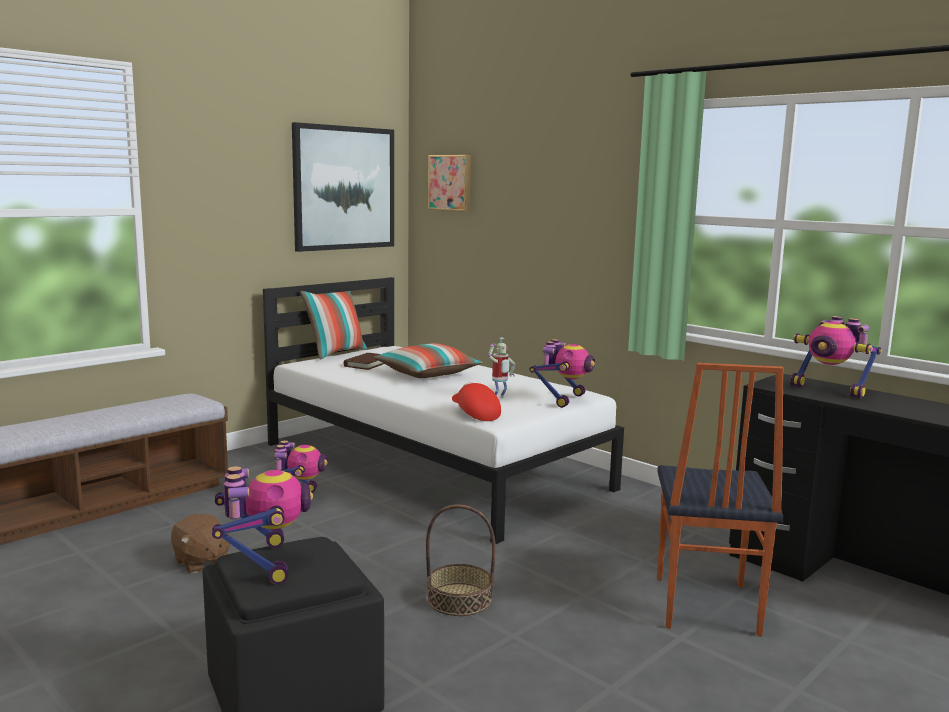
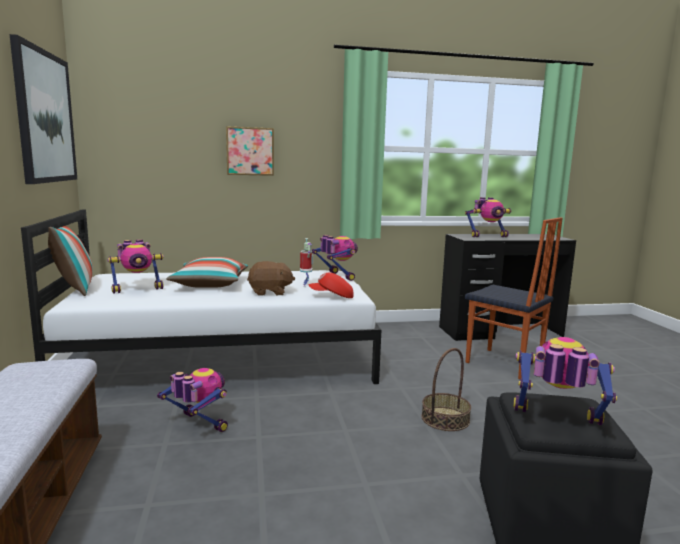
camera: 55 degrees left, 0 degrees up
(201, 562) = (264, 510): brown plush toy -> brown plush toy (270, 292)
(367, 364) = (137, 289): brown book -> toy robot
(451, 182) = (136, 119): picture -> picture (250, 151)

